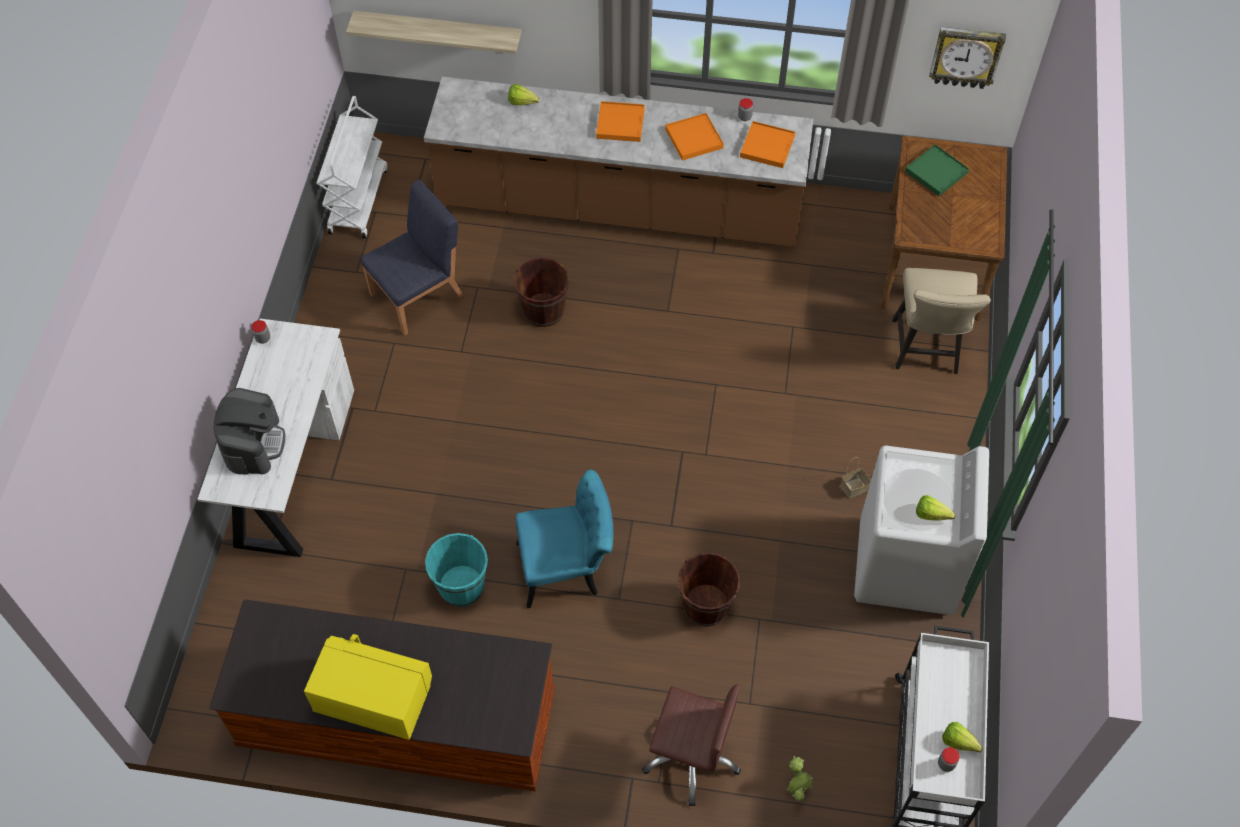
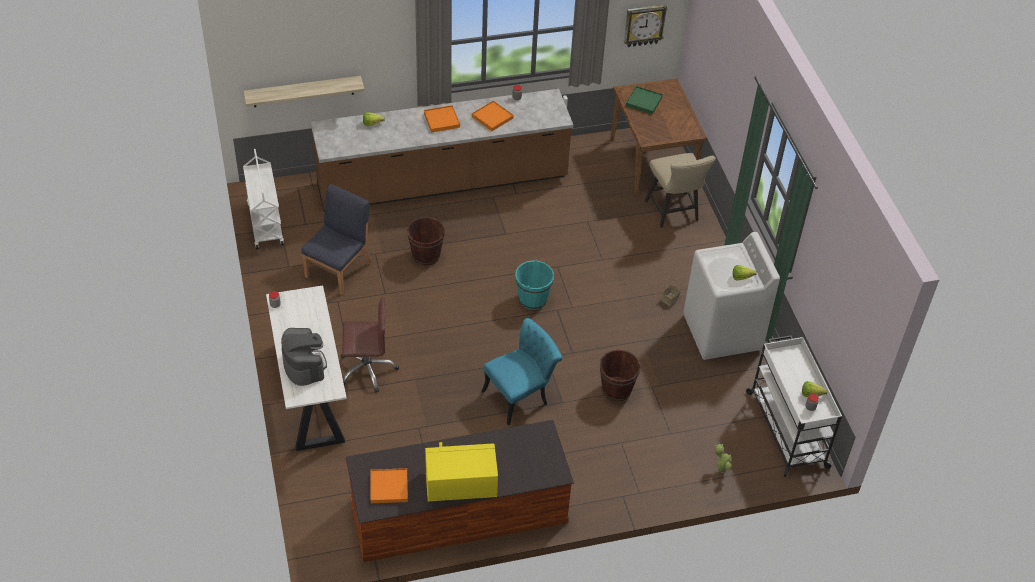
camera: 25 degrees left, 10 degrees down
(461, 587) = (460, 426): turquoise bucket -> turquoise bucket (533, 299)
(691, 756) = (651, 472): brown office chair -> brown office chair (367, 369)
(767, 146) = (539, 110): orange tray -> orange tray (389, 487)

